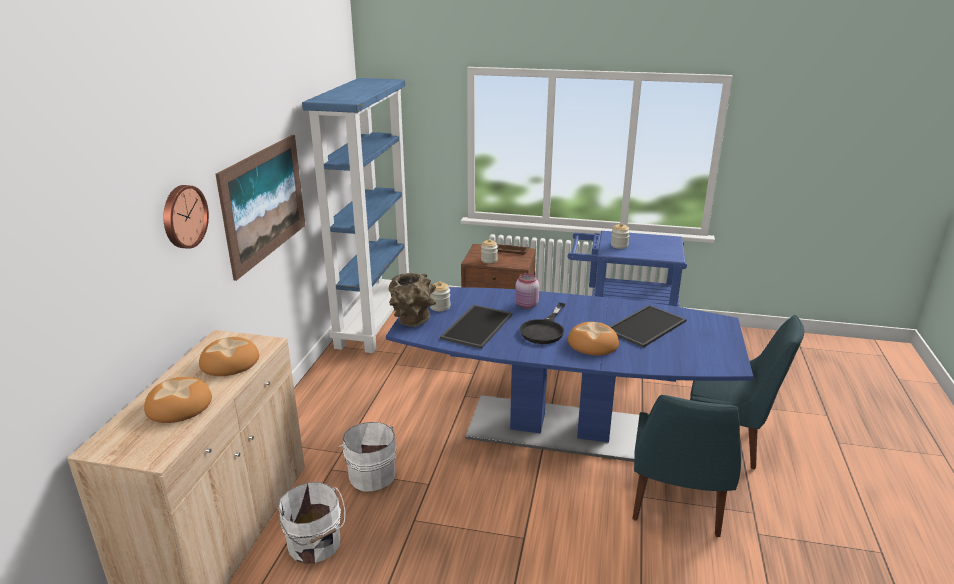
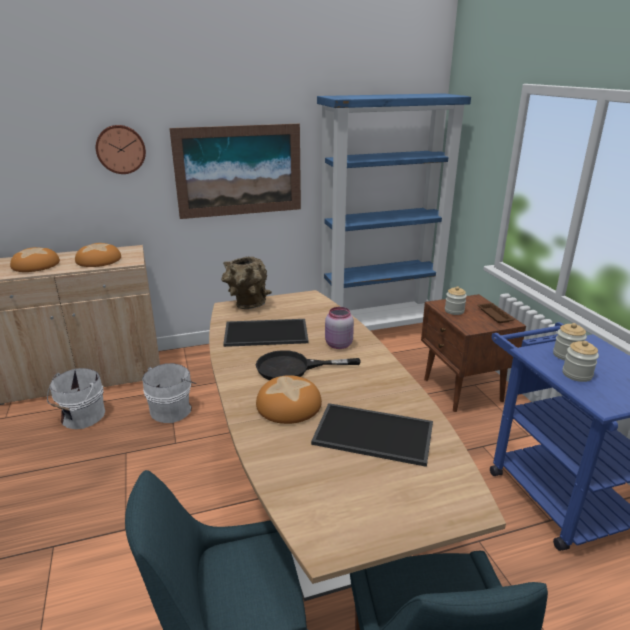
camera: 60 degrees right, 0 degrees up
(440, 307) = (287, 308): jar -> jar (577, 374)
(560, 428) = (315, 497): blue dining table -> brown dining table

